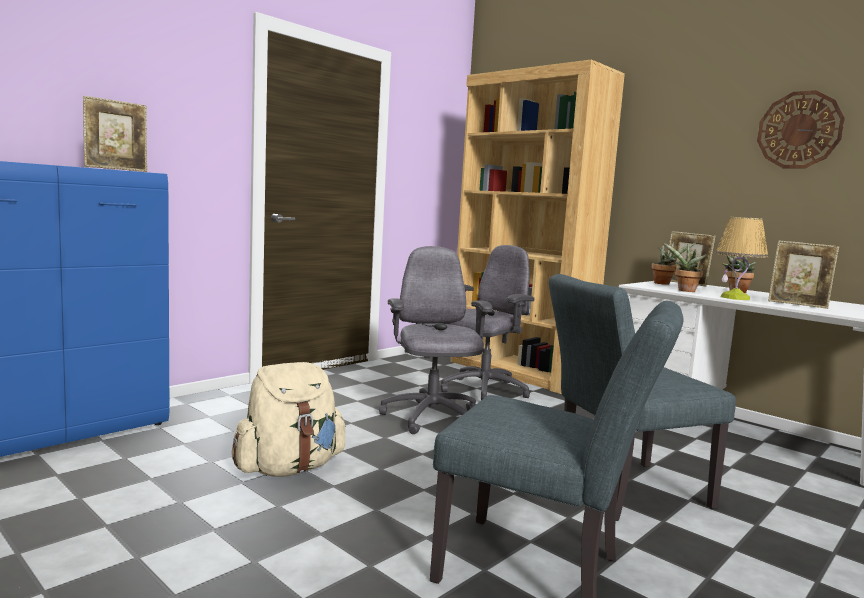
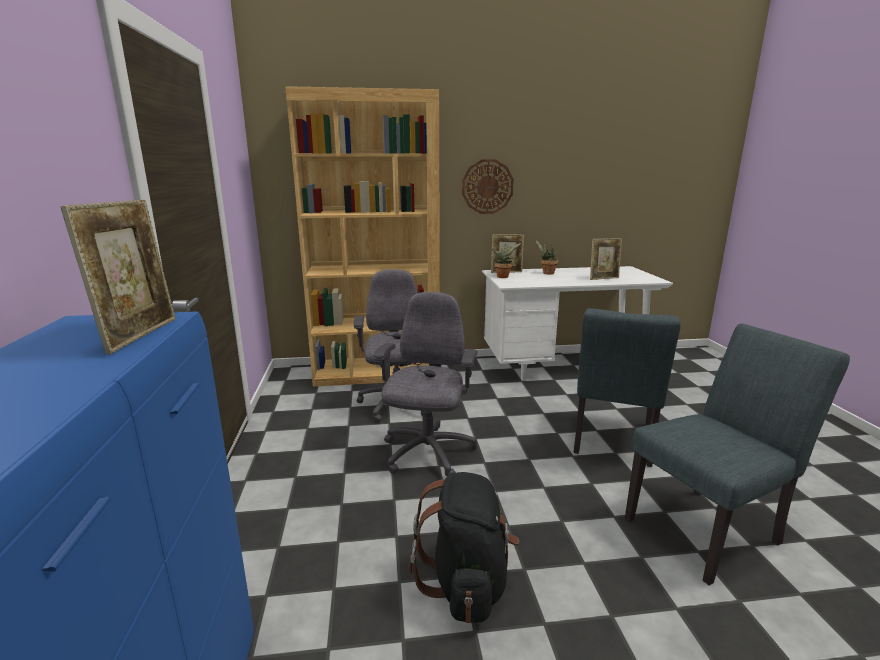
camera: 50 degrees left, 10 degrees up
(289, 468) = (466, 583): beige backpack -> black backpack
(431, 418) = (427, 453): grey office chair -> grey office chair turned 75 degrees clockwise
(684, 291) = (539, 282): potted plant -> none
(735, 298) = (573, 281): table lamp -> none
(799, 130) = (564, 154): wall clock -> wall clock (487, 187)

